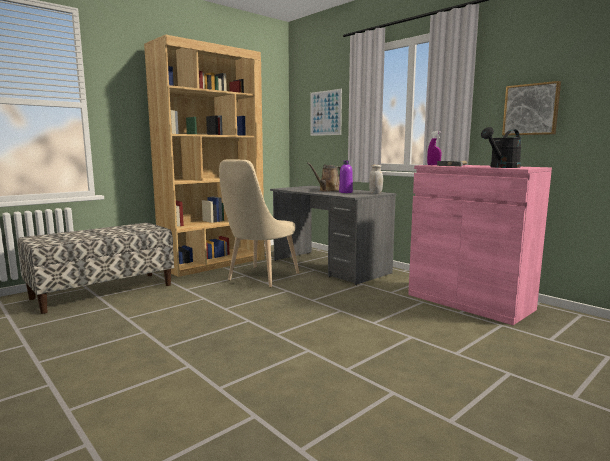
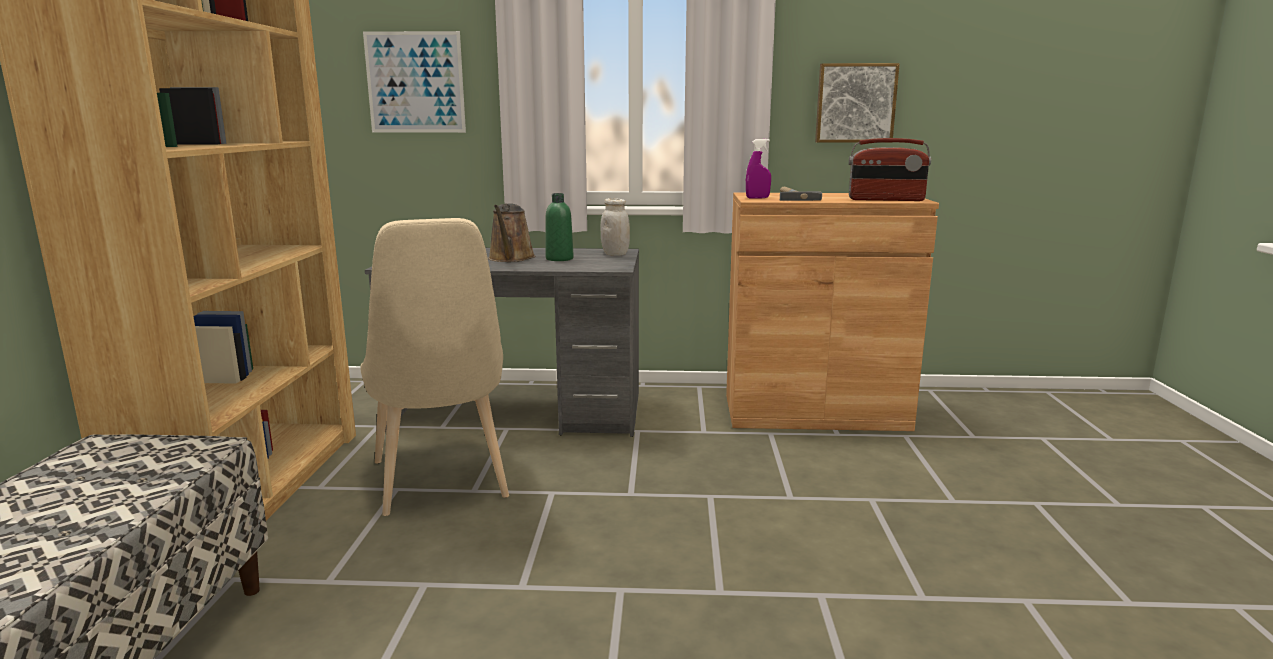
camera: 45 degrees left, 5 degrees up
(345, 192) = (559, 259): purple bottle -> green bottle
(469, 302) = (814, 412): pink cabinet -> brown cabinet
(502, 167) = (886, 200): black watering can -> radio

